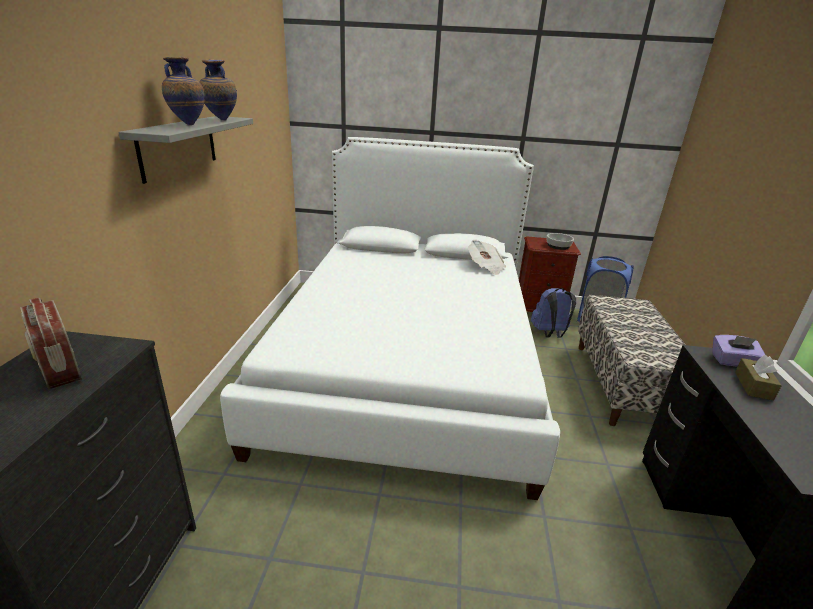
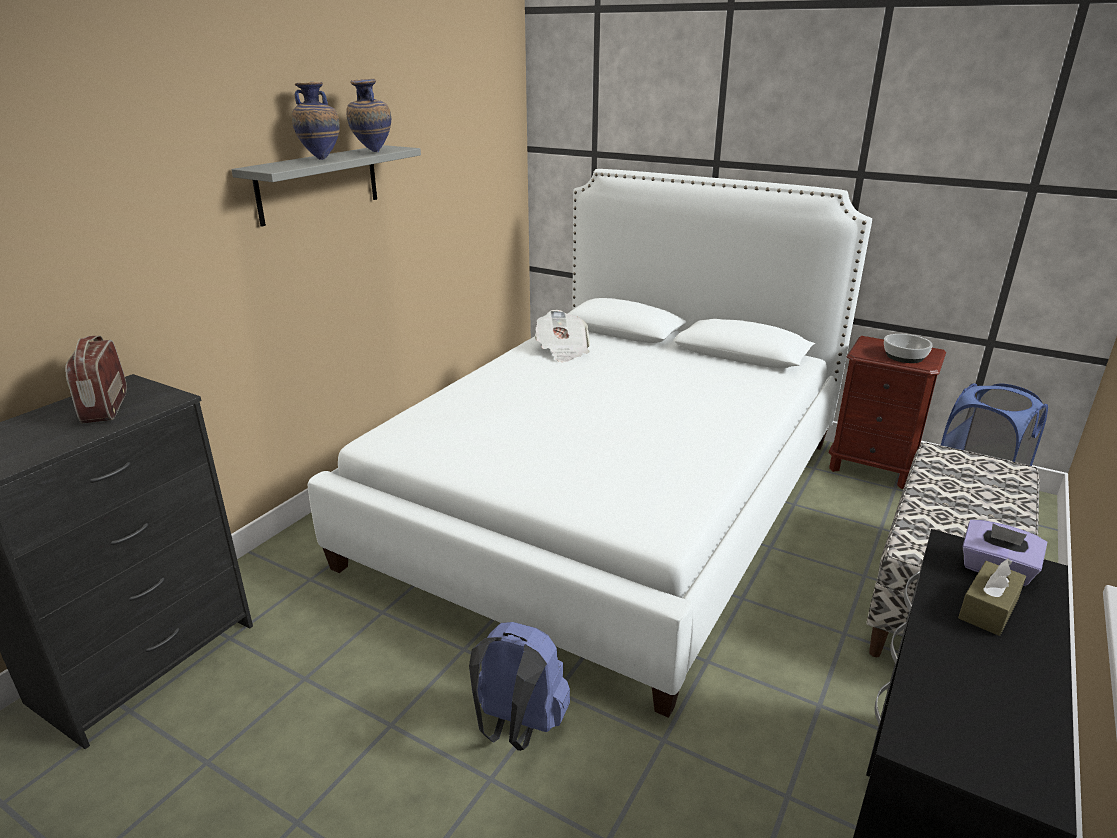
camera: 25 degrees right, 0 degrees up
(485, 267) = (756, 376): newspaper -> newspaper (562, 351)
(549, 333) = (869, 500): blue backpack -> blue backpack (518, 727)

